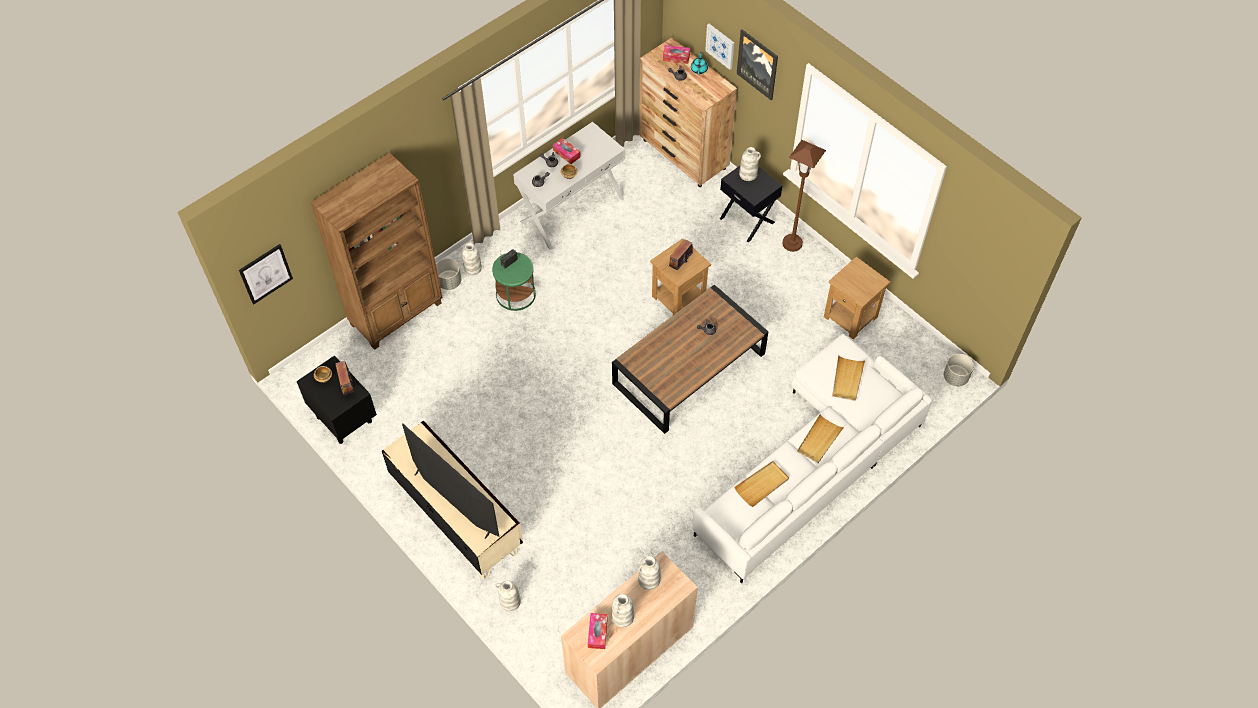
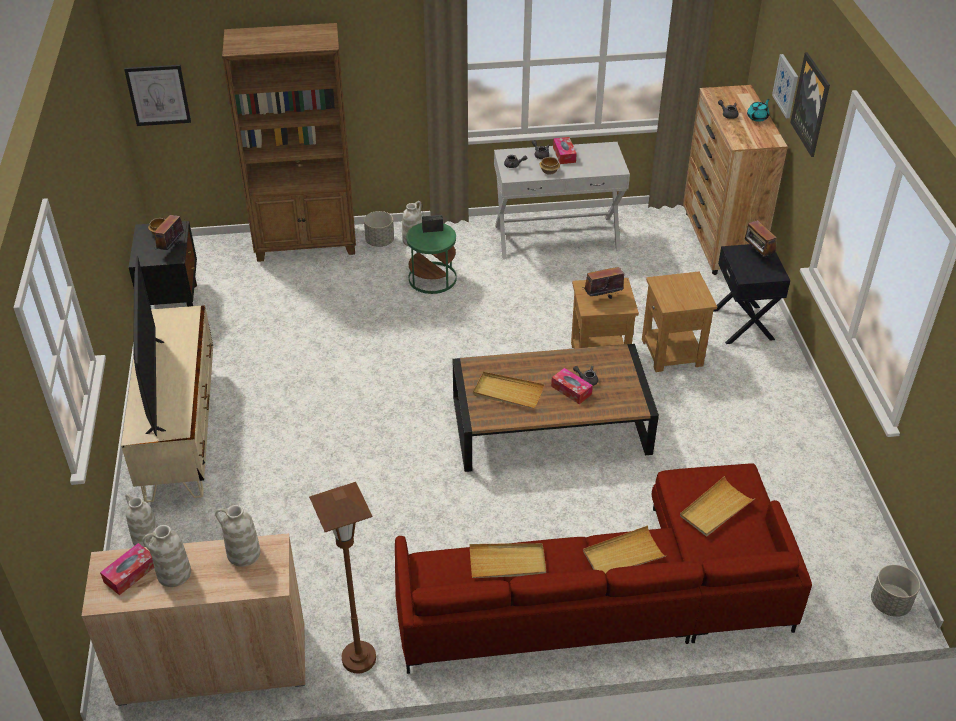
camera: 35 degrees right, 15 degrees down
(667, 367) = (507, 392): none -> beige tray
(676, 57) = (740, 100): tissue box -> tissue box (571, 390)
(748, 174) = (757, 255): white vase -> radio
(792, 243) = (779, 368): brown floor lamp -> brown floor lamp (358, 658)
(812, 463) = (612, 595): white sofa -> red sofa
(851, 317) = (794, 470): brown side table -> brown side table (672, 353)

